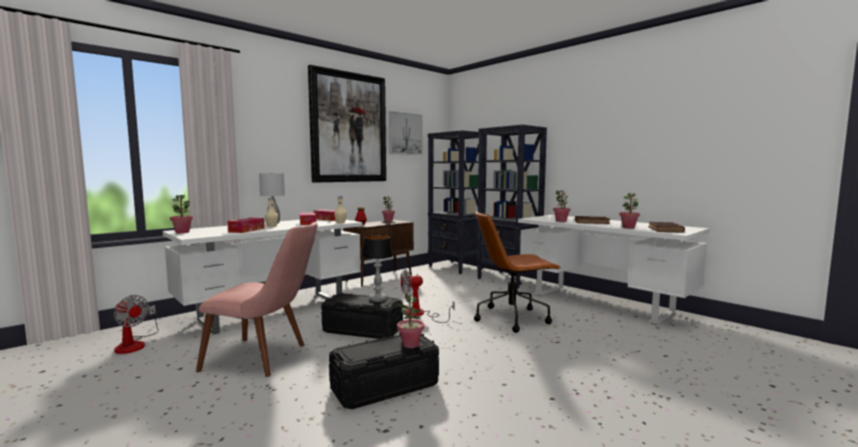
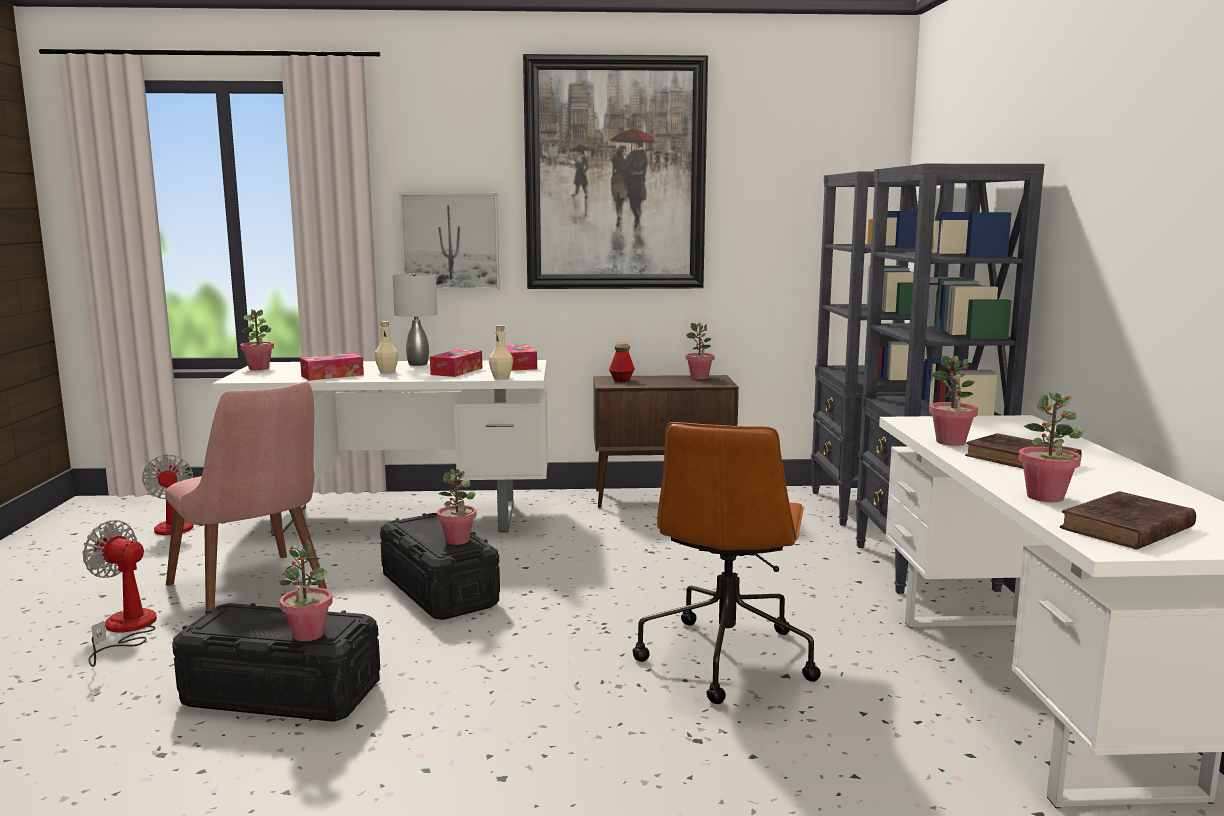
camera: 40 degrees right, 5 degrees up
(378, 299) = (458, 540): table lamp -> potted plant
(405, 134) = (767, 178): picture -> picture (450, 241)
(420, 314) = (577, 591): fan -> fan (126, 630)
(513, 318) = (726, 657): brown office chair -> brown office chair turned 105 degrees counterclockwise

